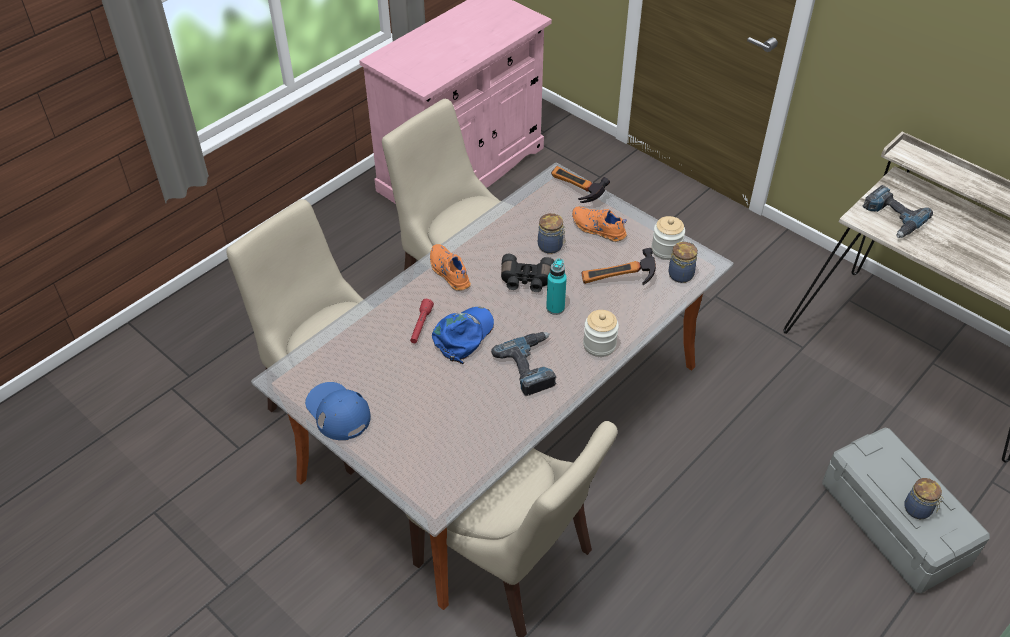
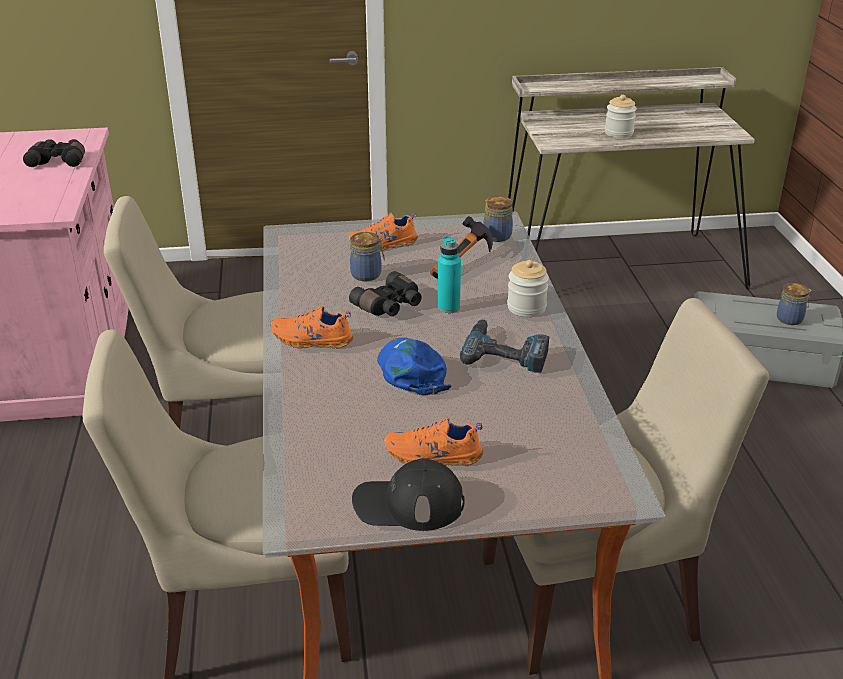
camera: 50 degrees left, 15 degrees down
(337, 412) = (408, 503): blue cap -> black cap
(388, 397) = (433, 457): none -> orange shoe
(421, 325) = (359, 390): red flashlight -> none
(483, 37) = (59, 161): none -> black binoculars
(574, 192) = (319, 234): hammer -> none
(666, 250) = (458, 229): jar -> jar (618, 133)
(891, 217) = (569, 134): power drill -> none

